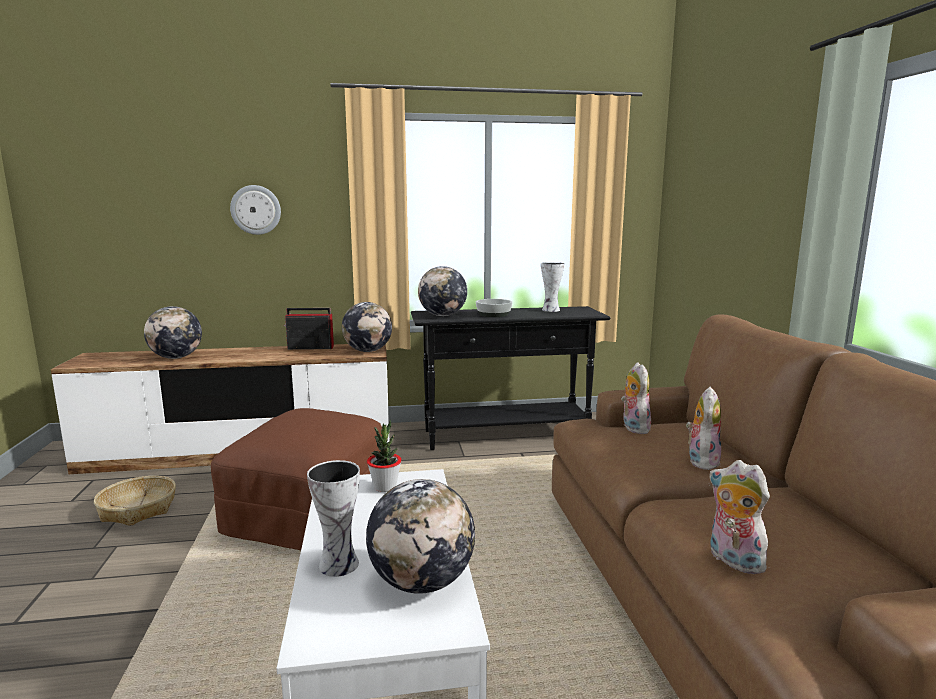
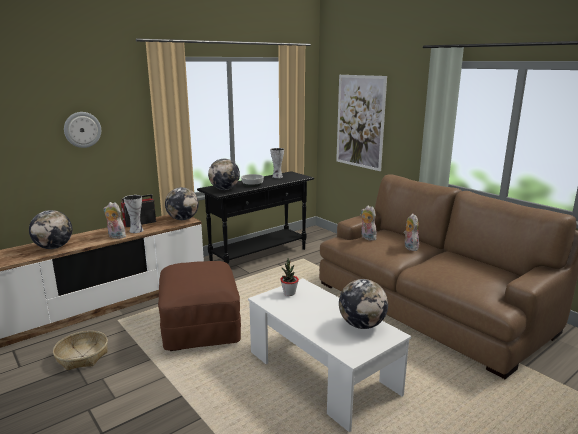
camera: 30 degrees left, 5 degrees up
(340, 563) = (320, 329): vase -> vase (136, 230)
(713, 223) = (360, 122): none -> picture
(732, 560) = (459, 283): plush toy -> plush toy (115, 236)

